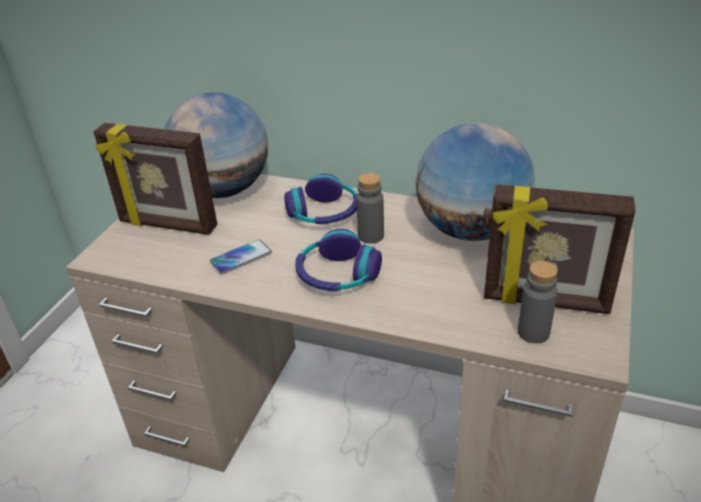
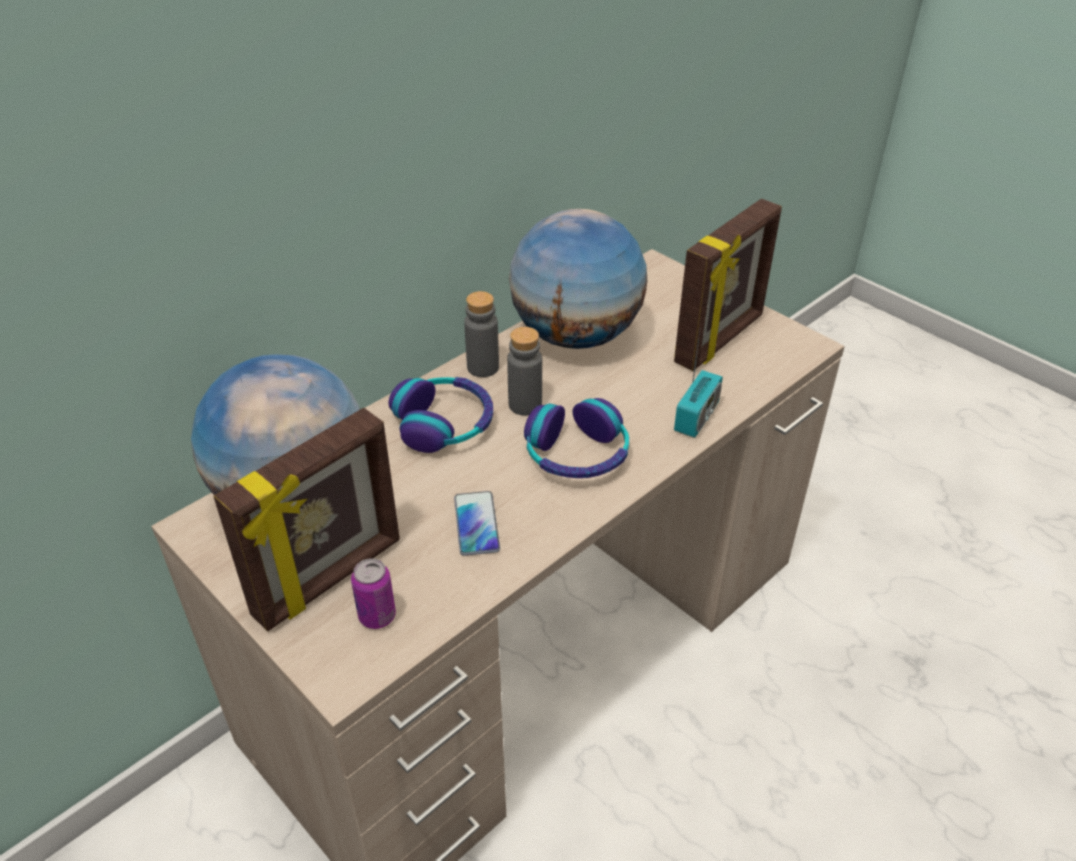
camera: 65 degrees left, 5 degrees up
(147, 251) = (377, 616): none -> can
(428, 318) = (696, 417): none -> radio
(533, 332) = (756, 364): grey bottle -> grey bottle (483, 367)

